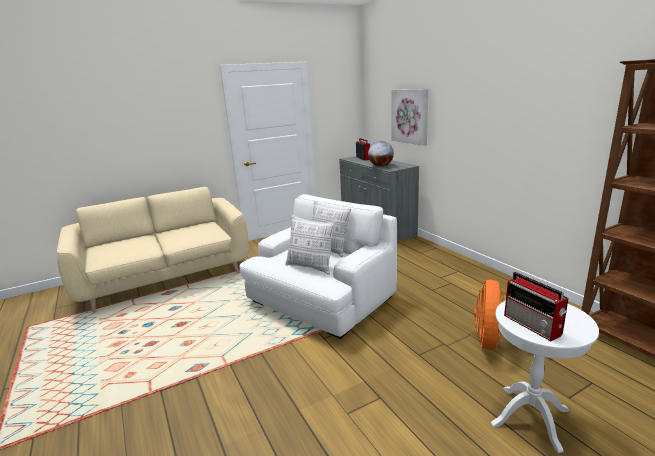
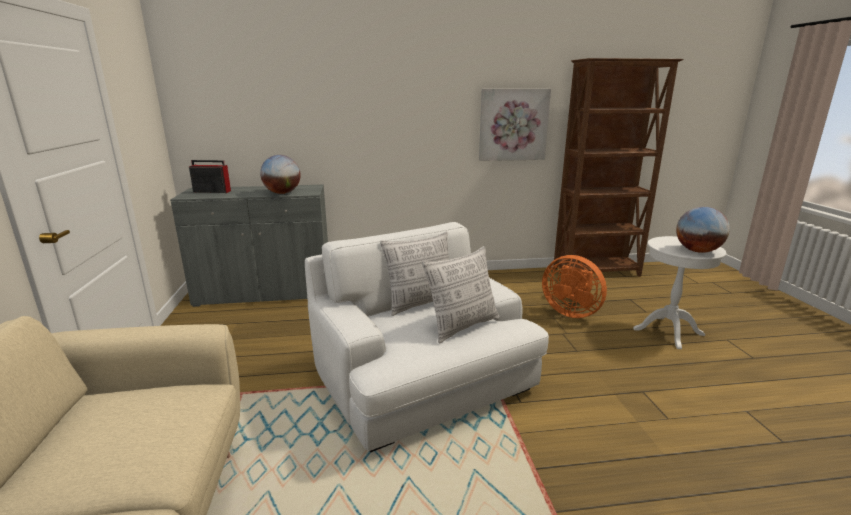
camera: 70 degrees left, 0 degrees up
(410, 116) = (291, 118): picture -> picture (513, 125)
(533, 326) = (697, 251): radio -> globe

